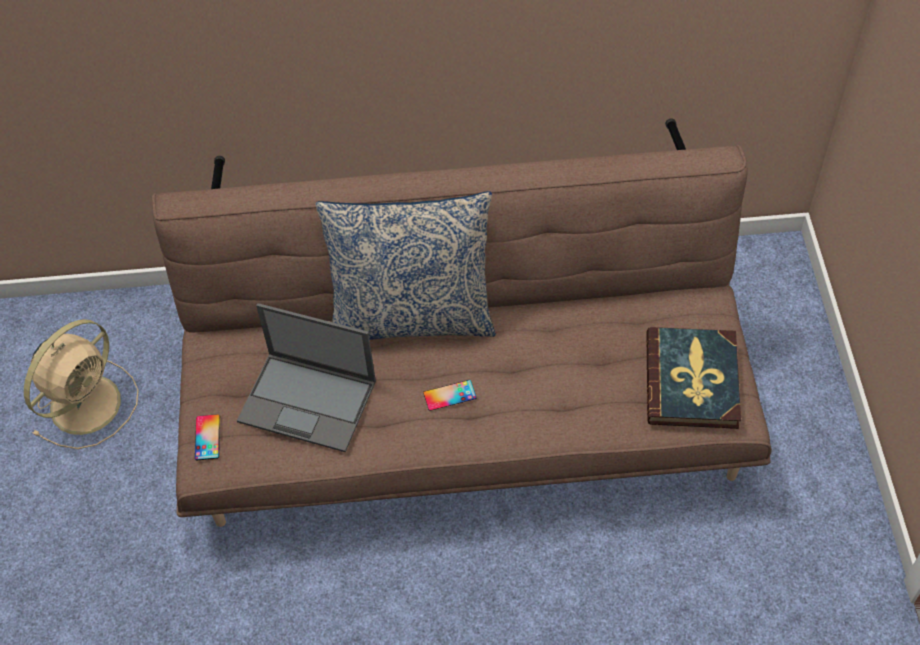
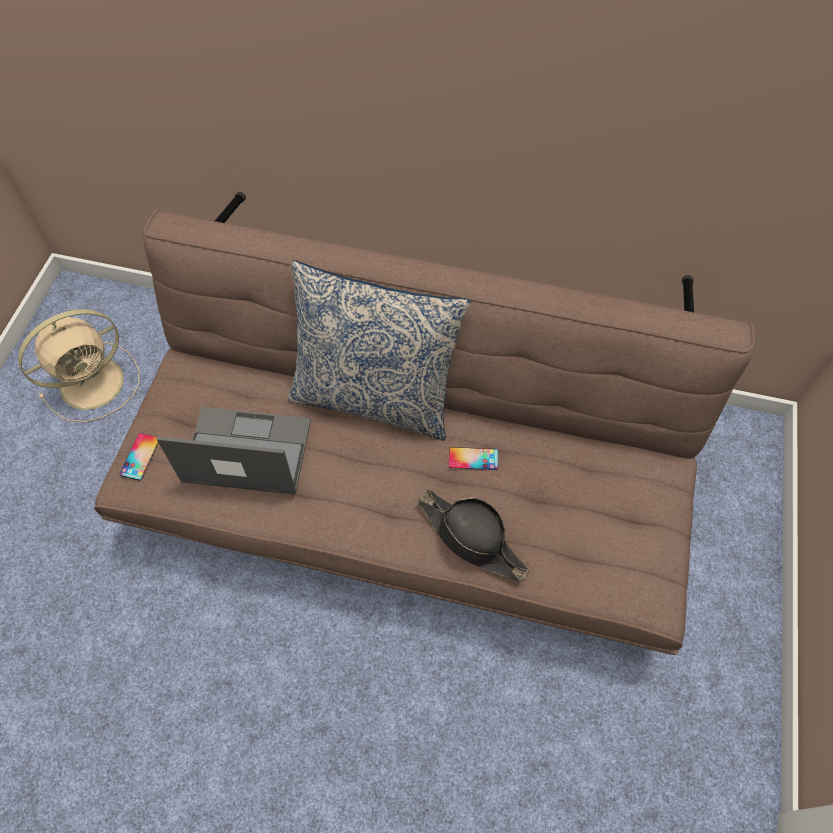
camera: 15 degrees right, 5 degrees up
(309, 401) = (245, 451): laptop -> laptop turned 150 degrees clockwise
(449, 395) = (377, 487): phone -> phone (473, 458)
(554, 412) = (472, 538): none -> black hat
(692, 381) = (623, 550): book -> none

